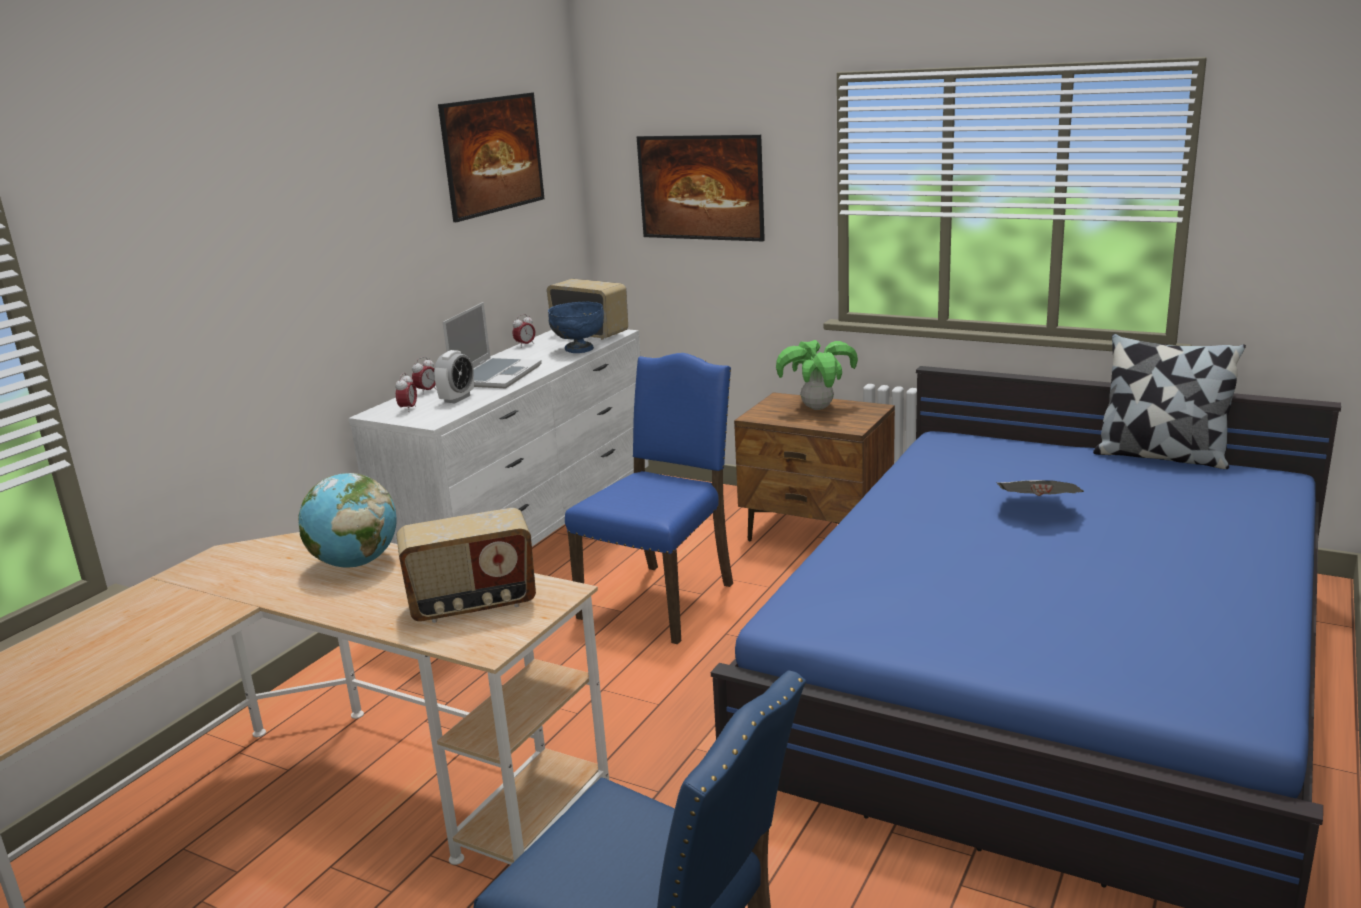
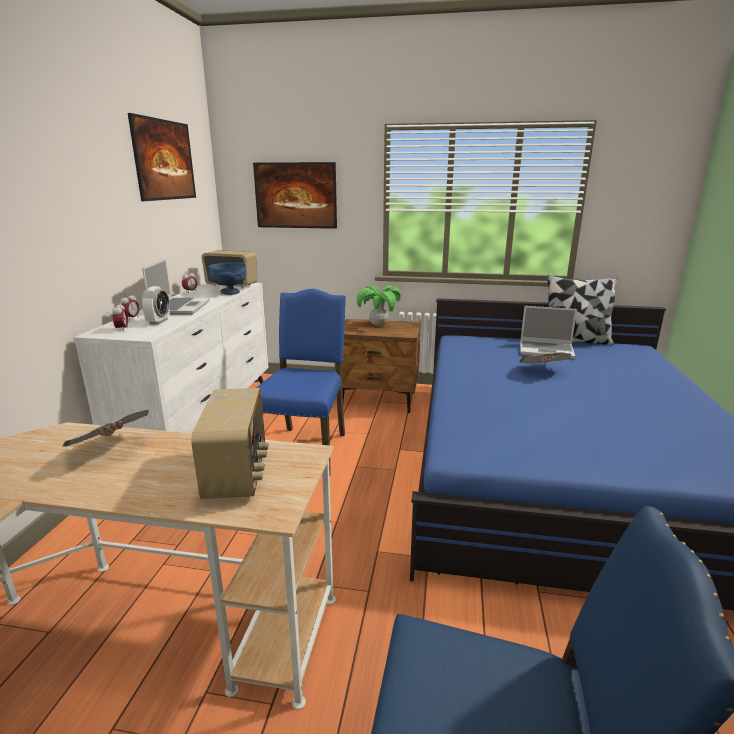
camera: 20 degrees left, 0 degrees up
(355, 563) = (110, 449): globe -> newspaper
(473, 605) = (238, 473): radio -> radio turned 60 degrees counterclockwise
(1085, 472) = (547, 350): none -> laptop

